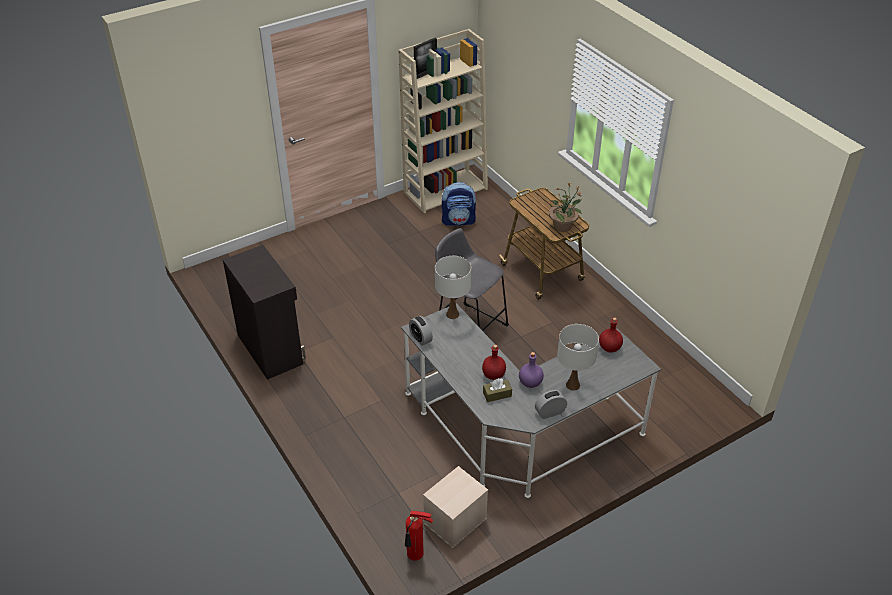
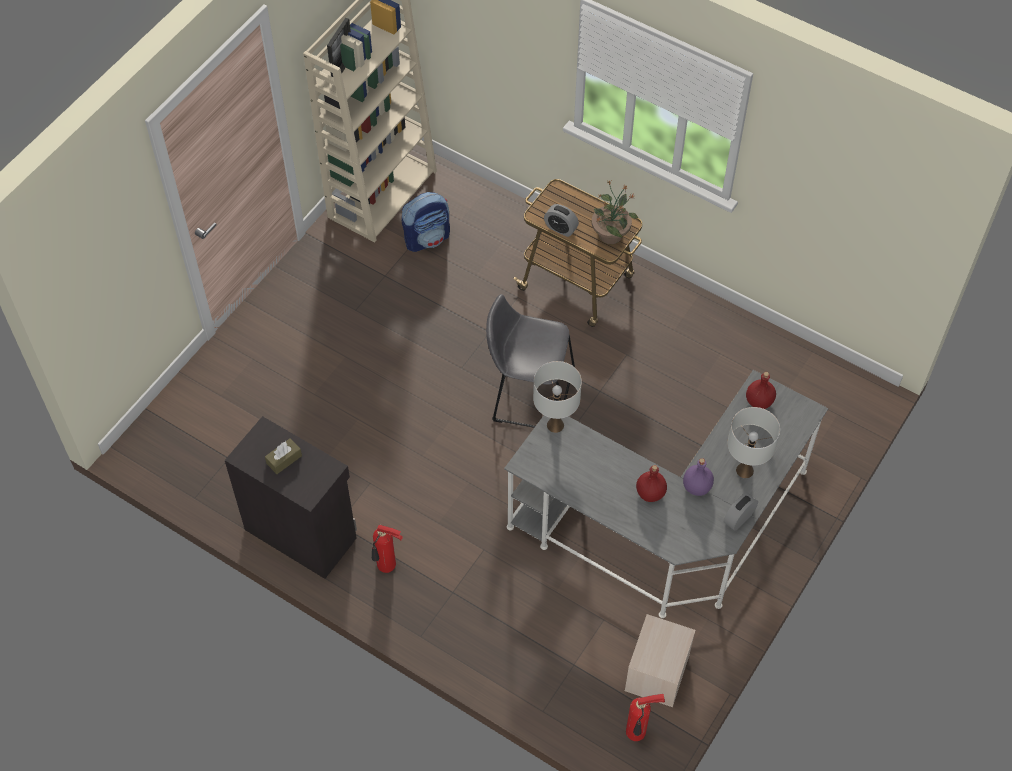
camera: 25 degrees left, 15 degrees up
(311, 387) = (387, 566): none -> fire extinguisher
(420, 338) = (537, 475): alarm clock -> alarm clock (560, 228)
(497, 394) = (668, 518): brown tissue box -> brown tissue box (284, 459)

